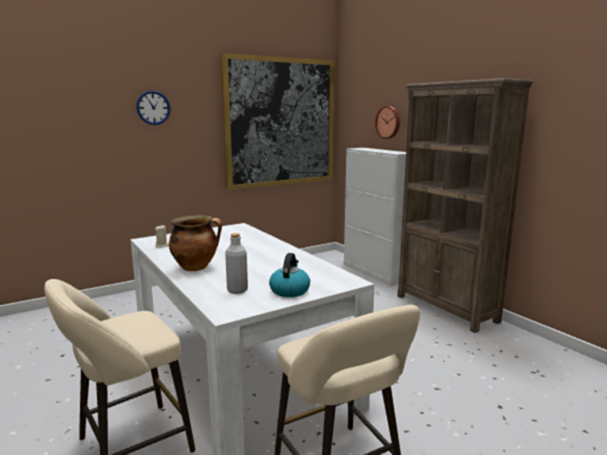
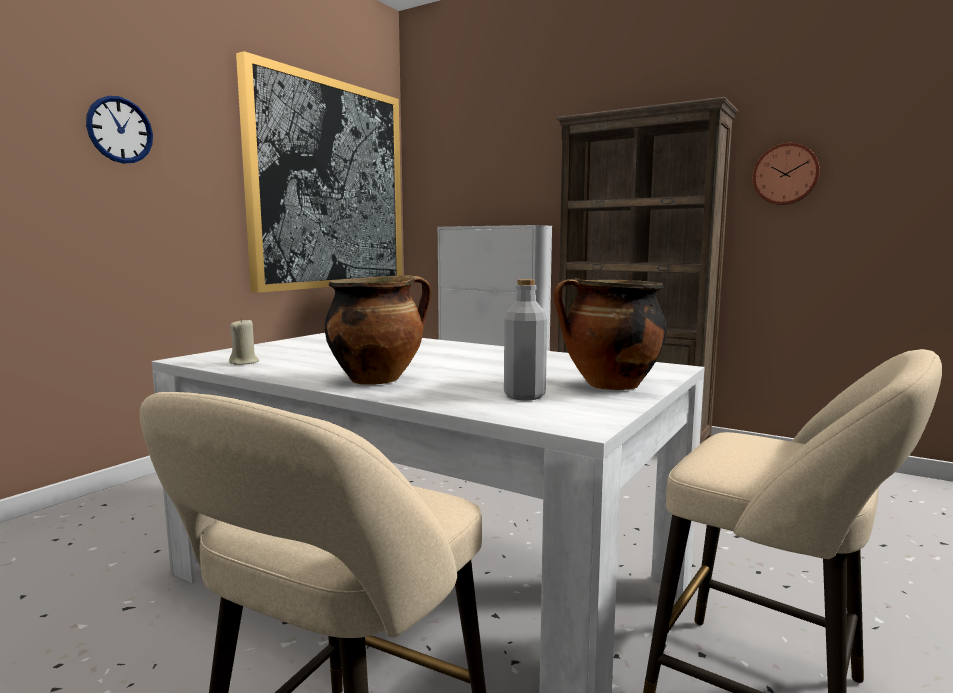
camera: 25 degrees left, 5 degrees down
(289, 290) = (609, 386): kettle -> cooking pot
(388, 122) = (500, 186): wall clock -> wall clock (785, 174)

